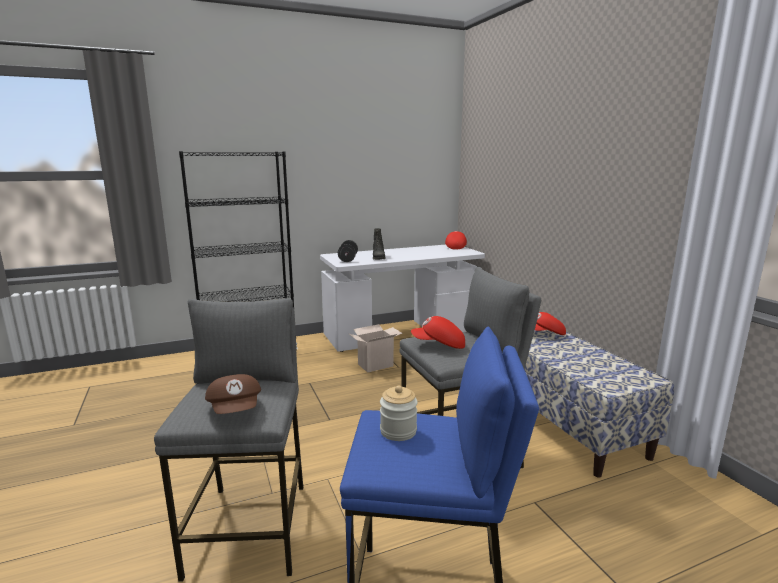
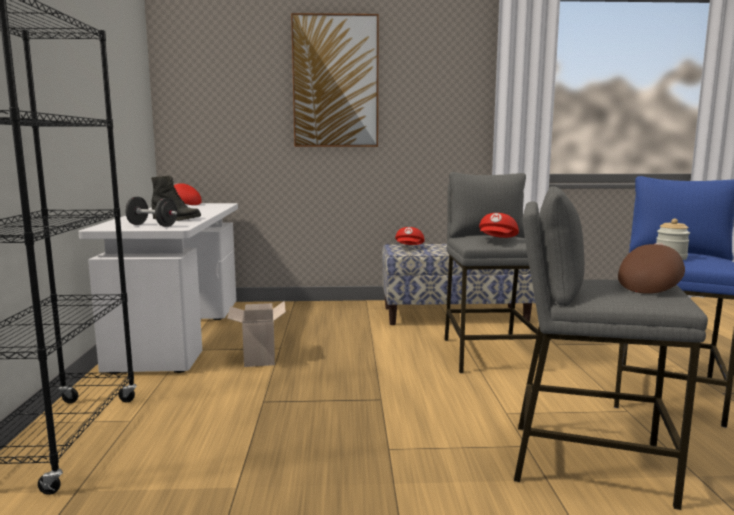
camera: 70 degrees left, 5 degrees down
(236, 410) = (650, 286): brown cap -> brown cap turned 45 degrees counterclockwise
(553, 153) = (335, 82): none -> picture

